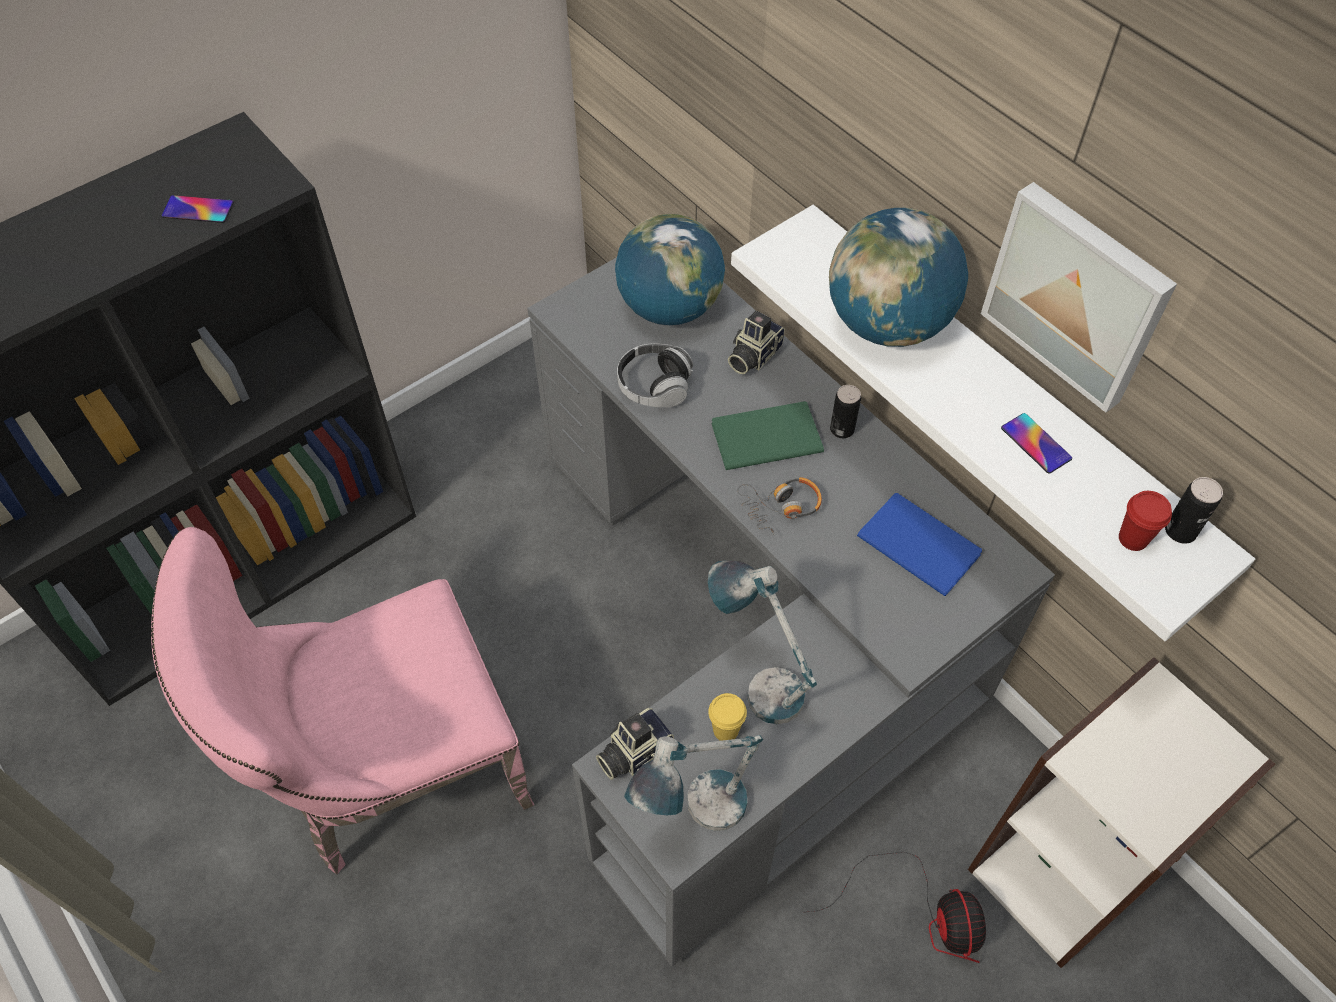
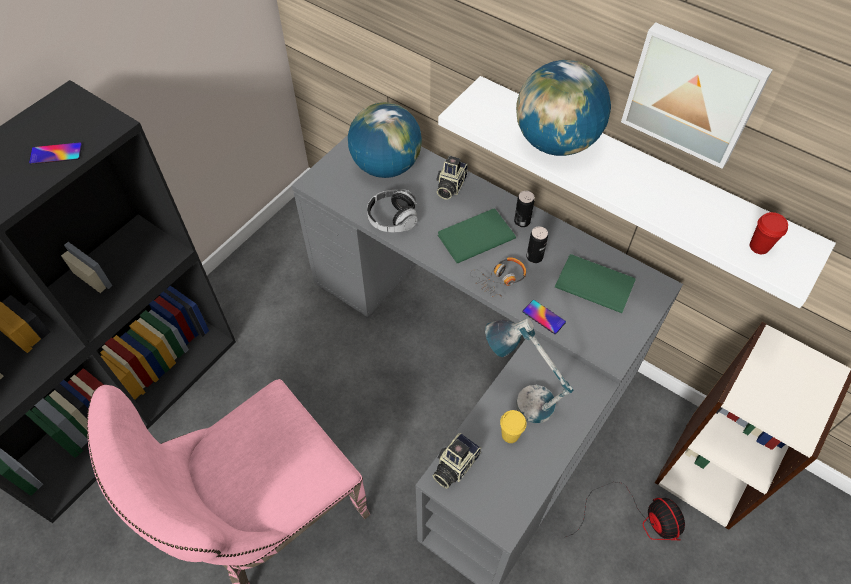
camera: 15 degrees left, 0 degrees up
(695, 817) = (509, 499): table lamp -> none
(918, 541) = (593, 282): blue book -> green book
(1036, 443) = (677, 199): phone -> phone (544, 317)
(1180, 531) = (785, 235): can -> can (534, 257)

